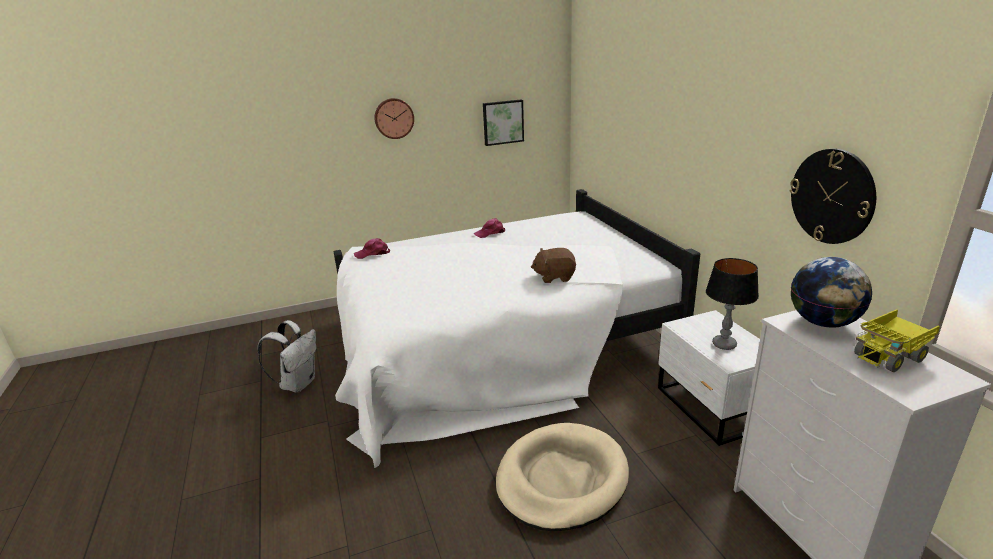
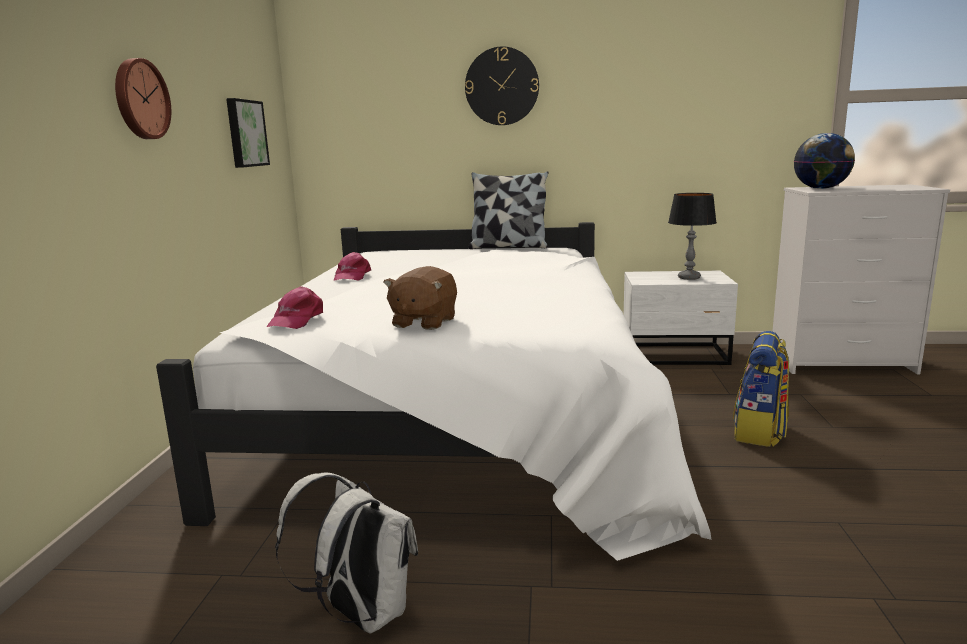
camera: 65 degrees left, 10 degrees down
(554, 277) = (548, 266): brown plush toy -> brown plush toy (423, 322)
(561, 479) = (759, 432): beige dog bed -> backpack
(641, 246) = (508, 247): none -> pillow
(832, 196) = (736, 116): wall clock -> wall clock (502, 86)
(890, 356) = (875, 187): toy truck -> none

